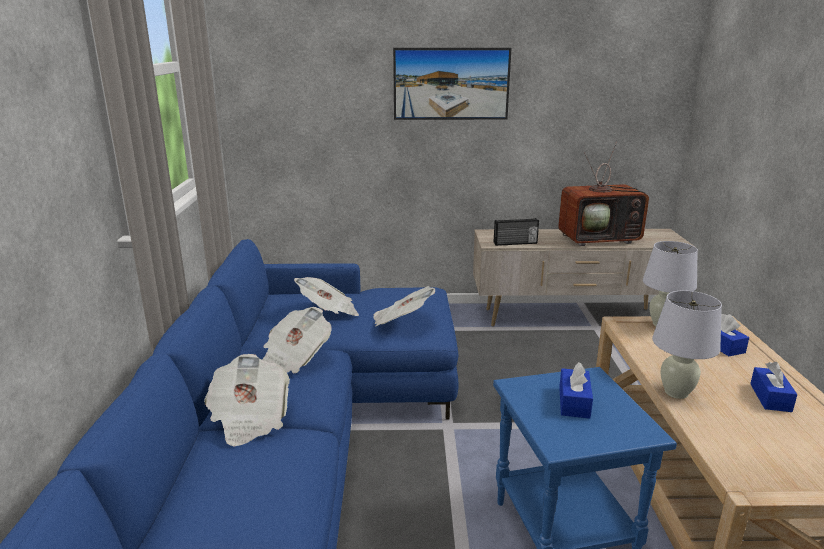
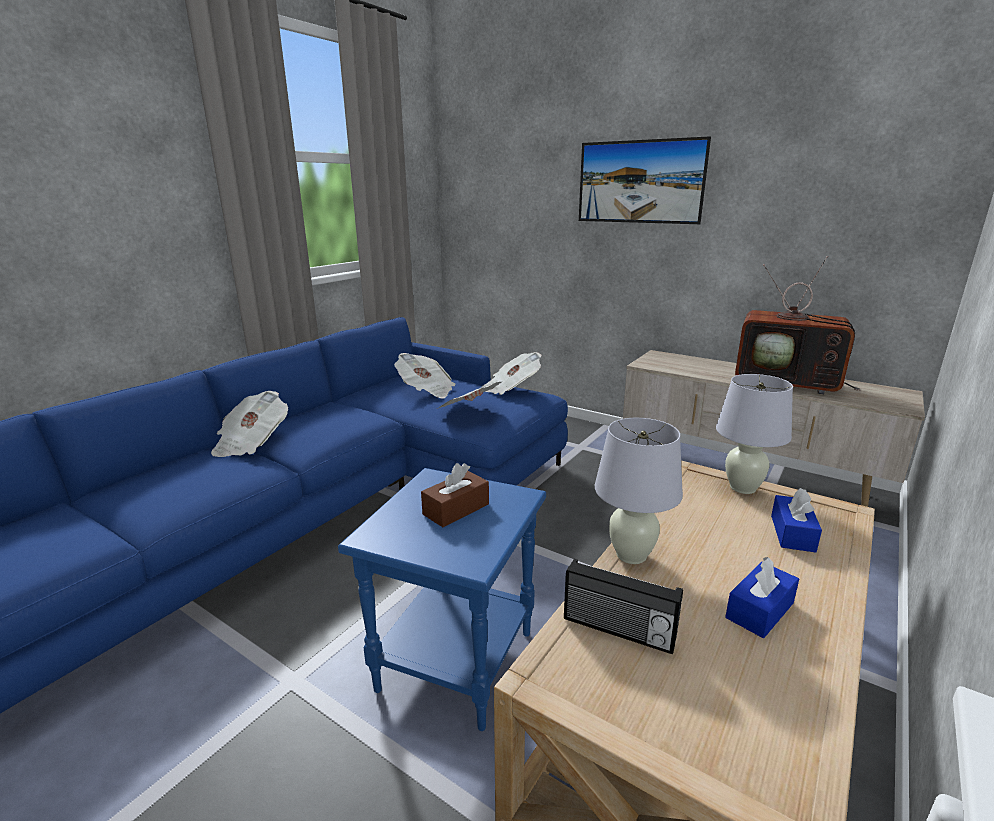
camera: 35 degrees right, 0 degrees up
(294, 358) = (344, 414): newspaper -> newspaper (511, 388)
(515, 243) = (671, 368): radio -> radio (618, 630)
(574, 402) = (456, 509): blue tissue box -> brown tissue box

